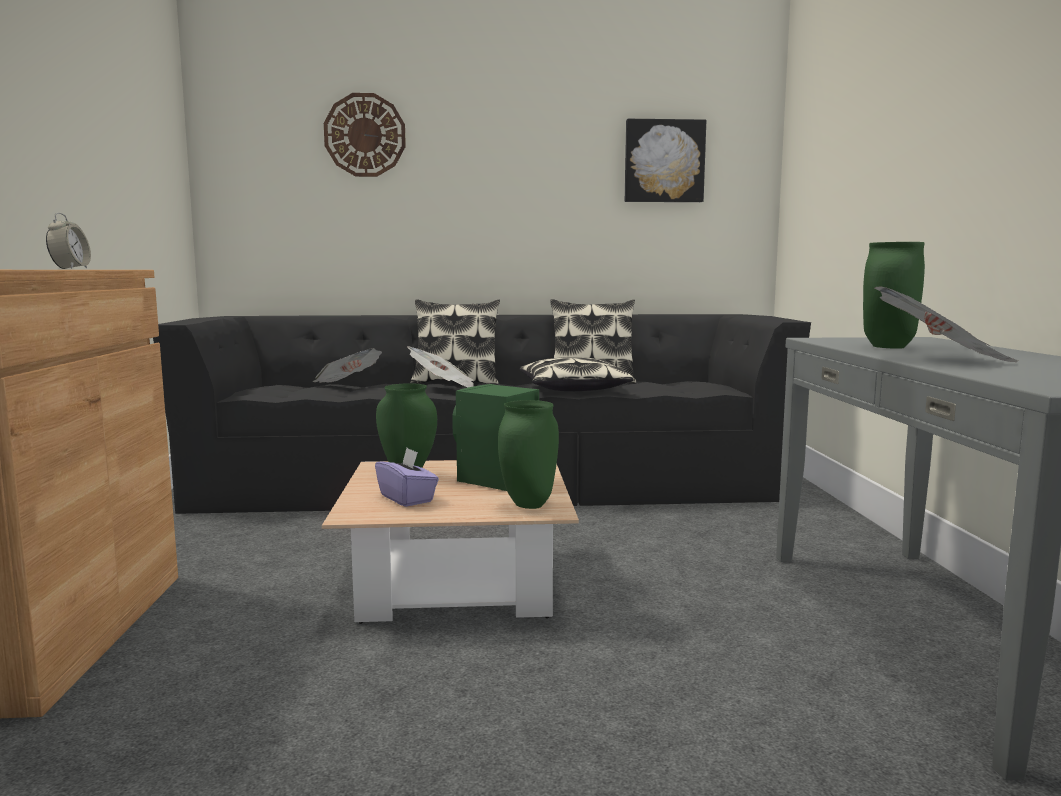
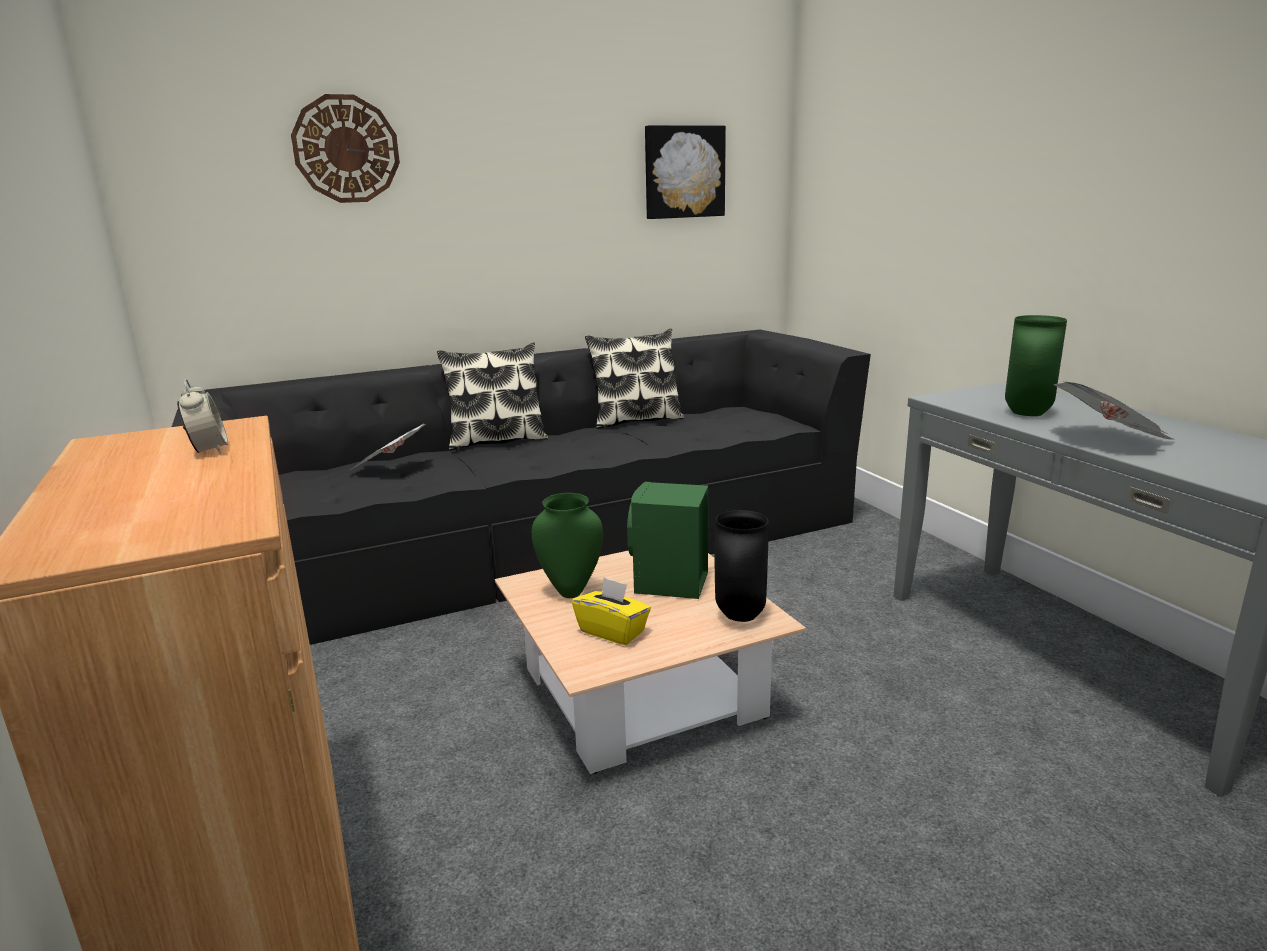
camera: 20 degrees left, 10 degrees up
(407, 498) = (613, 631): purple tissue box -> yellow tissue box
(444, 387) = (511, 459): newspaper -> none
(527, 504) = (738, 615): green vase -> black vase
(573, 389) = (646, 442): pillow -> none

